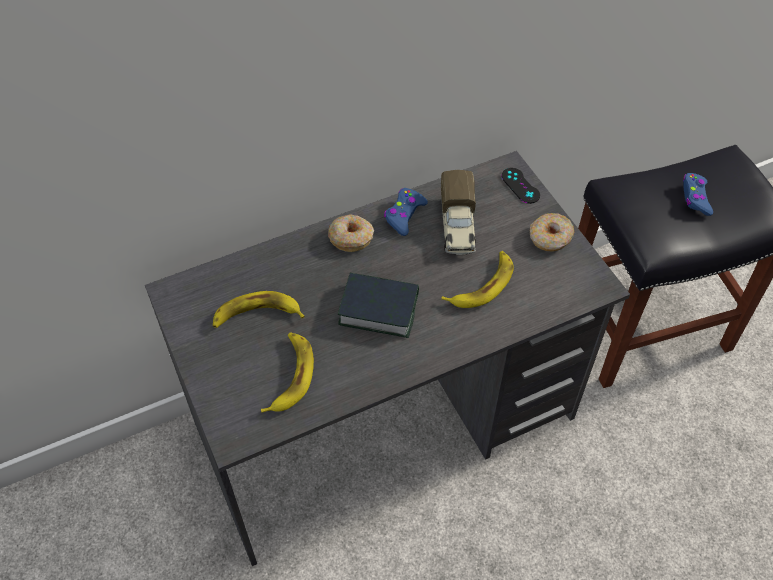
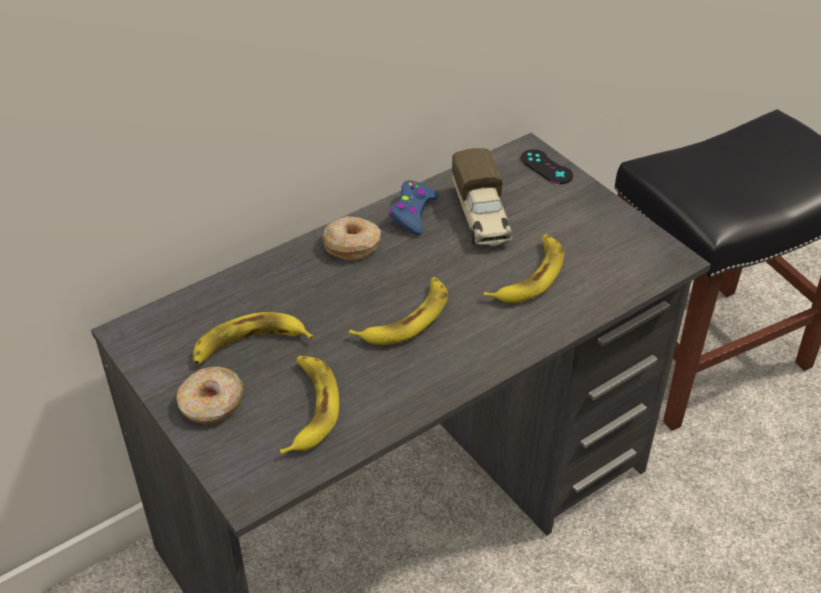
camera: 10 degrees left, 10 degrees down
(378, 309) = (406, 318): book -> banana
(550, 238) = (597, 217): donut -> donut (212, 404)
(695, 198) = (750, 165): blue game controller -> none

